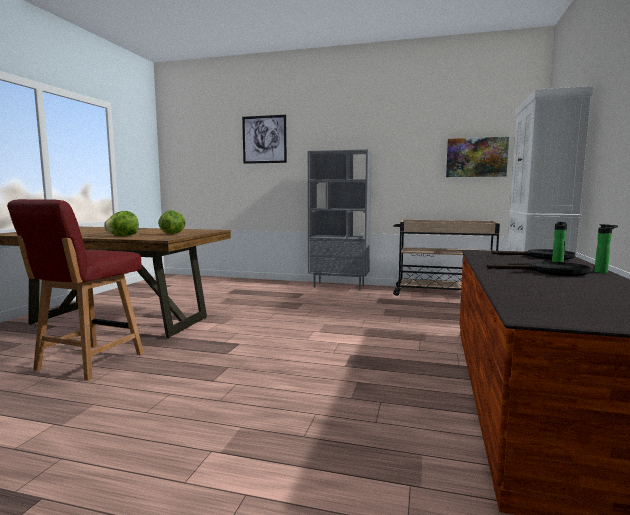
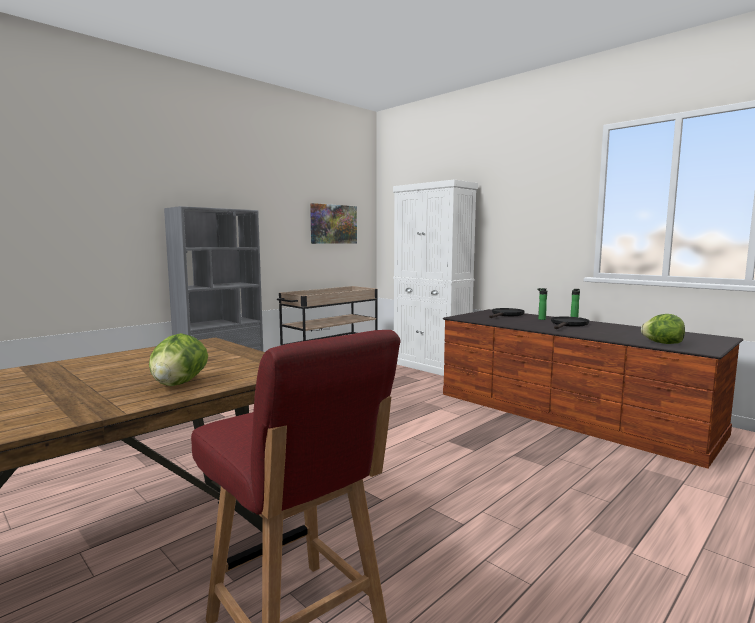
camera: 60 degrees left, 0 degrees up
(173, 233) = (212, 360): lettuce -> lettuce (662, 343)
(264, 139) = (68, 177): picture -> none

